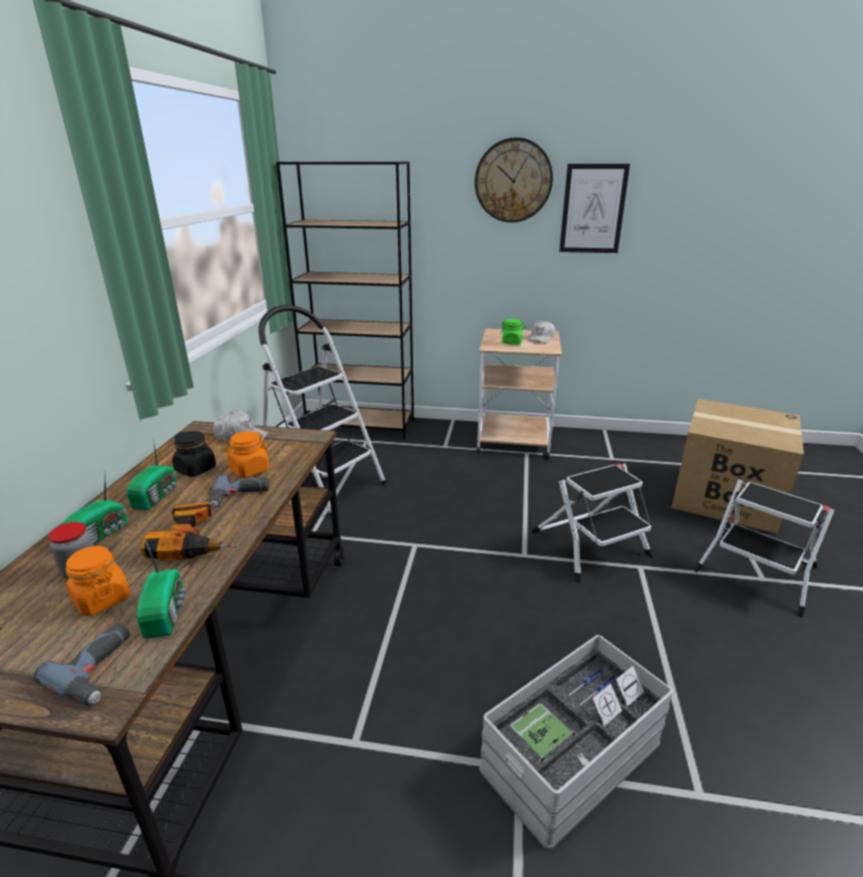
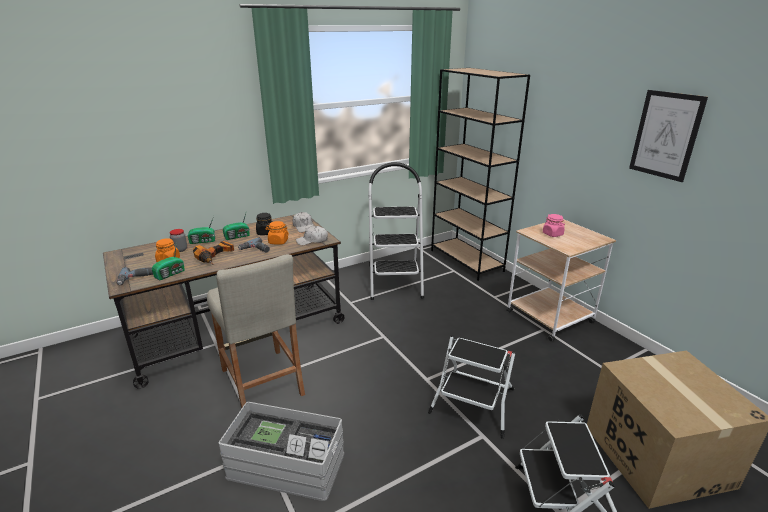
camera: 50 degrees right, 0 degrees up
(372, 702) = (262, 382): none -> beige stool
(512, 342) = (552, 234): green jar -> pink jar
(513, 181) = (602, 99): wall clock -> none
(541, 338) = (584, 239): white cap -> white cap (312, 241)

